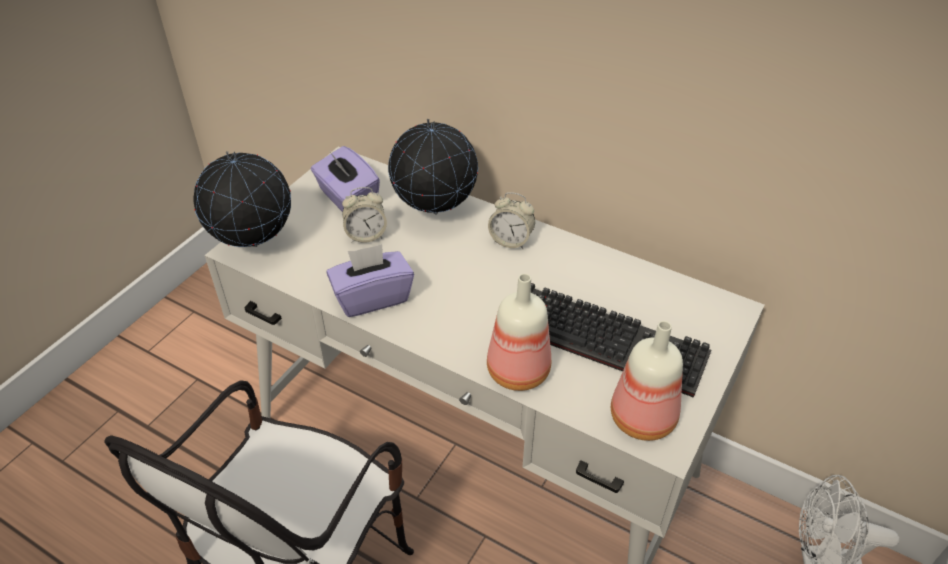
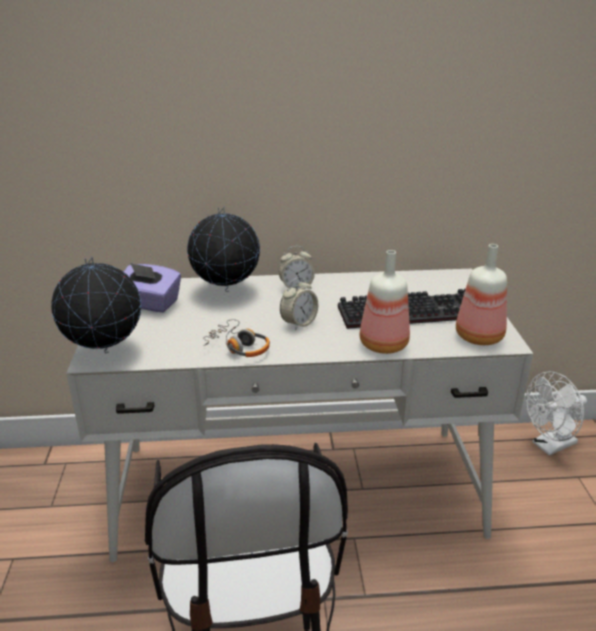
camera: 35 degrees left, 15 degrees down
(366, 235) = (190, 318): alarm clock -> alarm clock (299, 323)
(372, 297) = (238, 346): purple tissue box -> headphones

